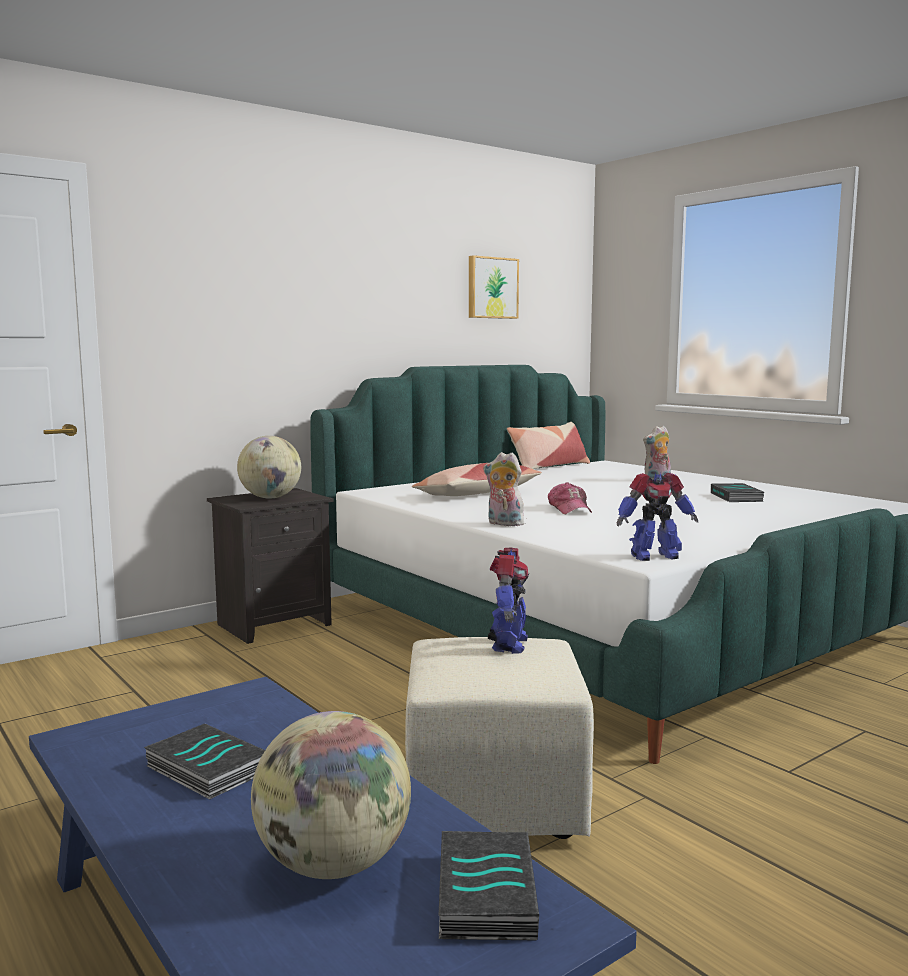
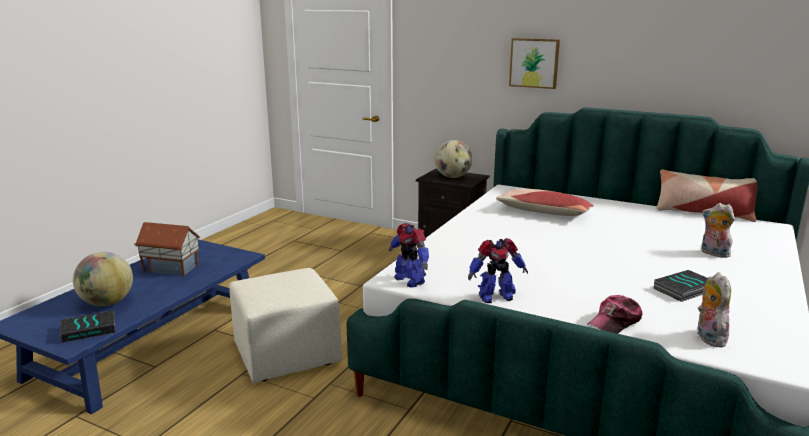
camera: 65 degrees right, 10 degrees up
(204, 769) = (172, 268): book -> toy house
(491, 288) = (690, 45): picture -> picture (534, 63)
(503, 524) = (456, 233): plush toy -> plush toy (708, 337)
(508, 644) = (303, 285): toy robot -> toy robot (495, 297)
(569, 509) = (530, 242): cap -> cap (615, 322)

